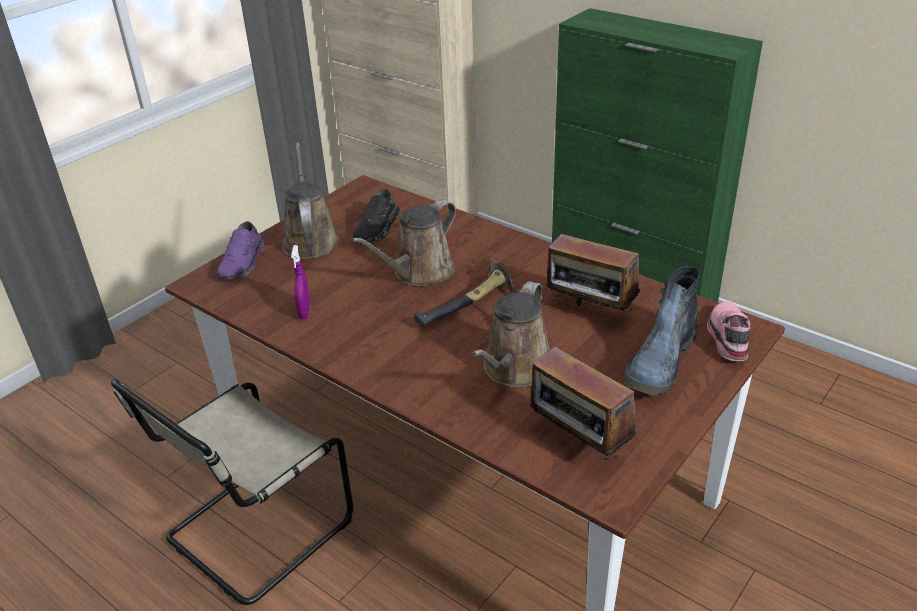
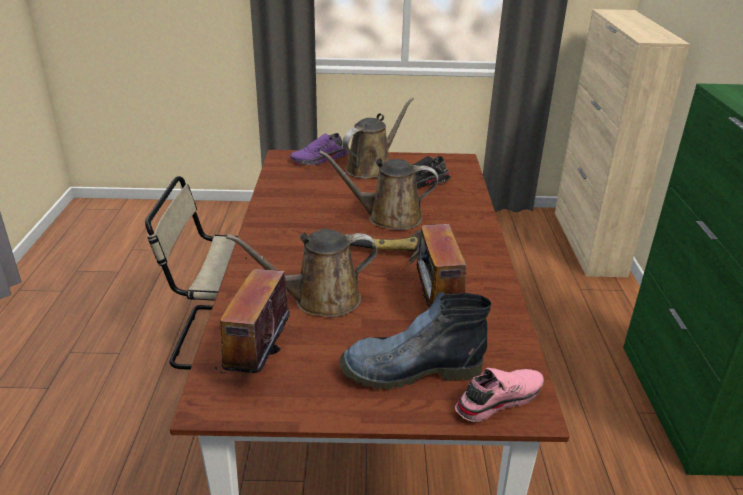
camera: 50 degrees right, 5 degrees down
(305, 312) = (293, 197): purple spray bottle -> none

